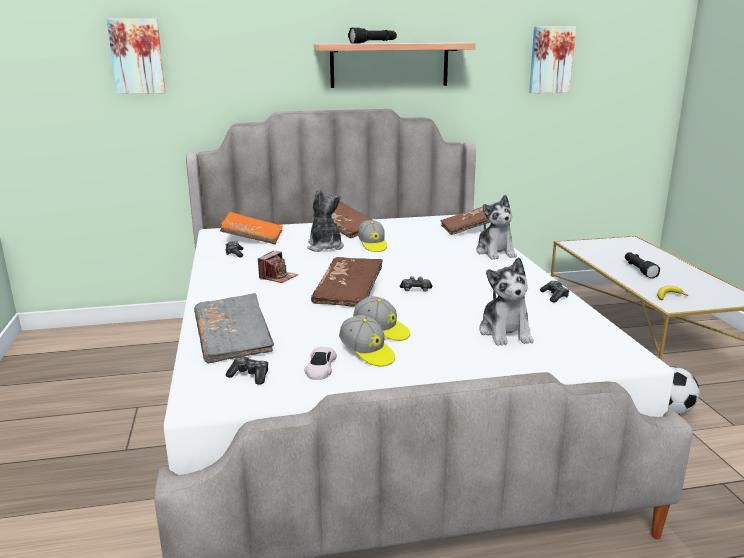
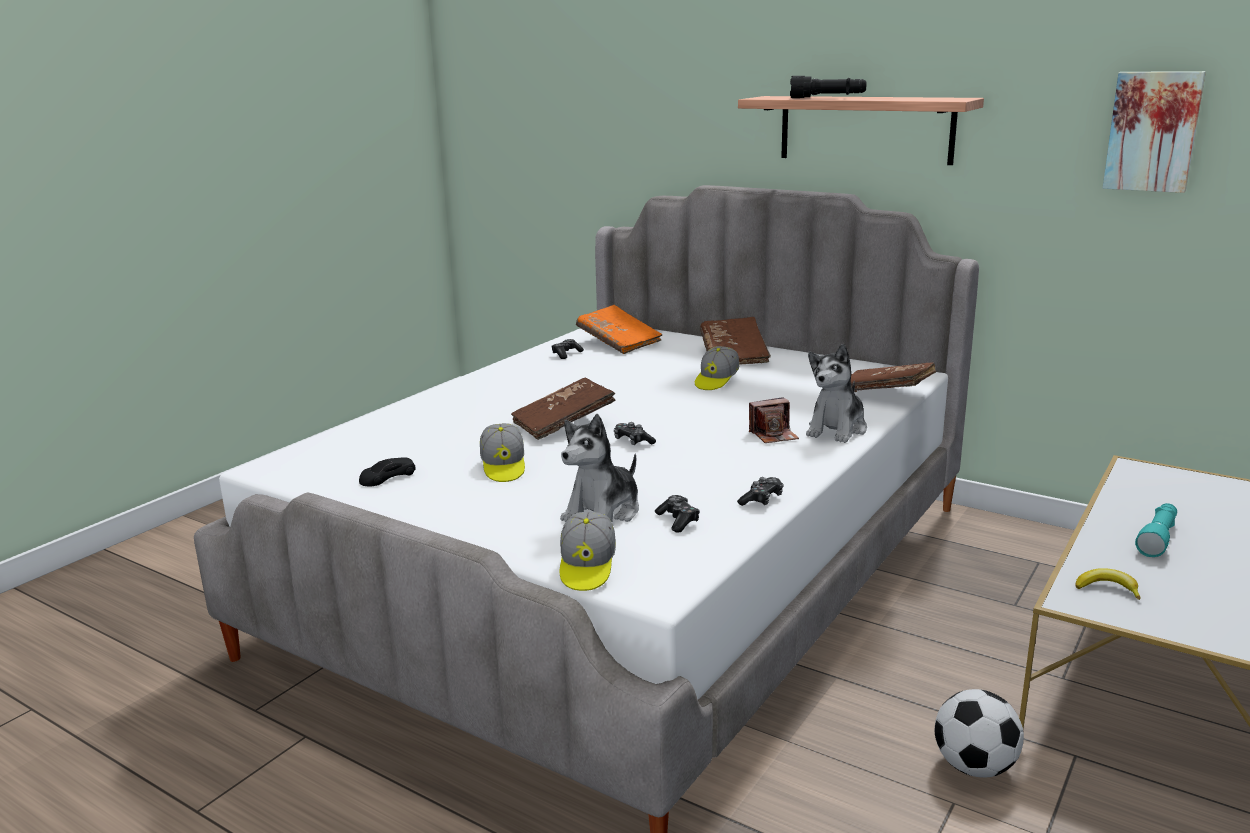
camera: 45 degrees right, 0 degrees up
(137, 56) = (574, 107): picture -> none
(234, 341) = (383, 433): grey book -> none
(250, 376) = (331, 463): game controller -> game controller (678, 520)
(278, 277) = (546, 388): camera -> camera (773, 435)
(320, 367) = (387, 477): white toy car -> black toy car
(325, 247) = (663, 369): plush toy -> none
(367, 353) = (445, 480): cap -> cap (587, 567)
(639, 270) = (1157, 538): black flashlight -> turquoise flashlight

